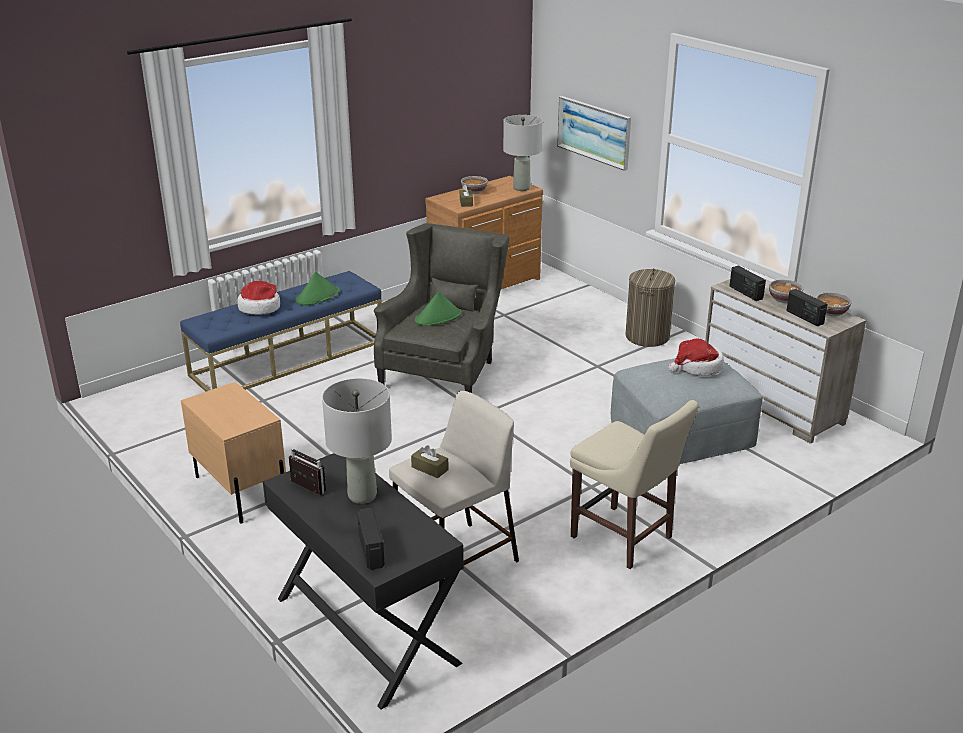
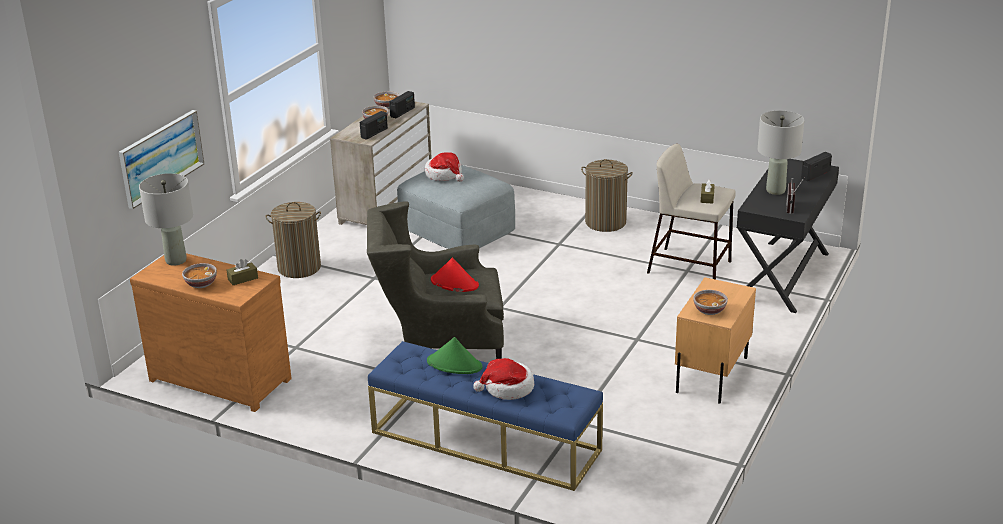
camera: 115 degrees left, 0 degrees up
(221, 399) = (709, 310): none -> bowl
(438, 317) = (454, 283): green hat -> red hat
(625, 539) = (605, 222): beige chair -> laundry basket

